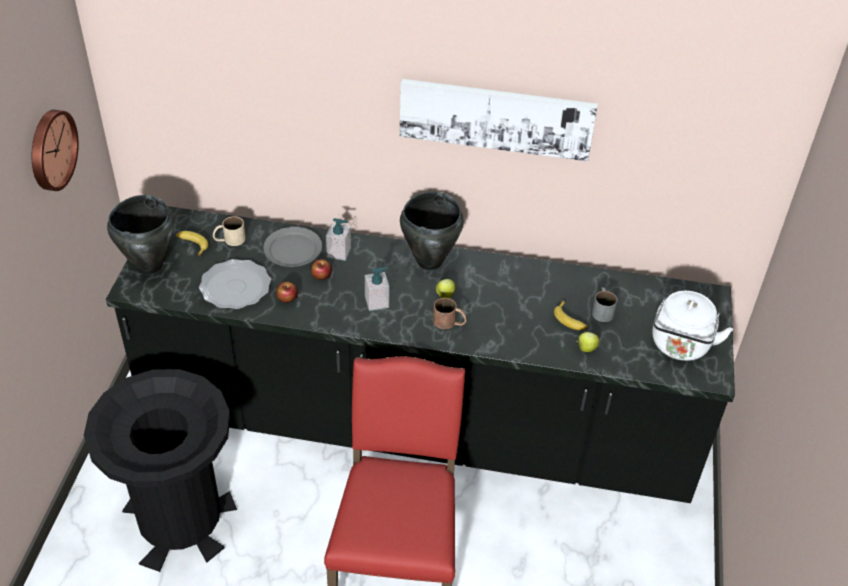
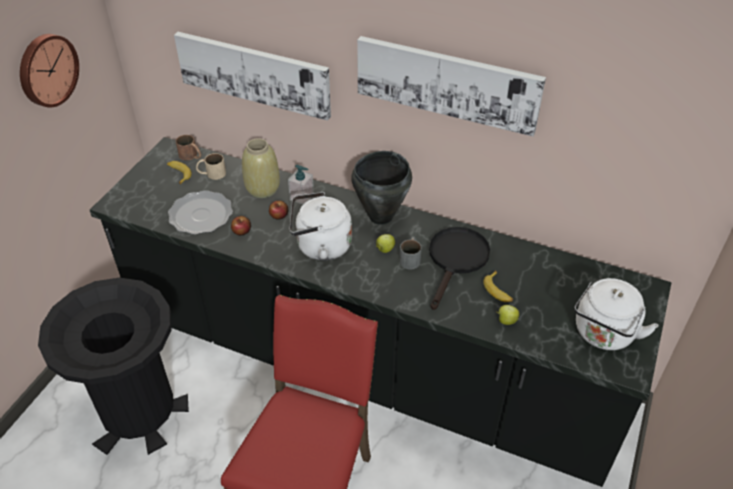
camera: 15 degrees right, 0 degrees up
(148, 266) = (135, 187): black cooking pot -> none
(275, 125) = (254, 73): none -> picture
(293, 249) = (262, 189): grey plate -> beige vase
(377, 302) = (320, 246): soap dispenser -> white kettle
(449, 322) = (381, 275): brown mug -> brown mug (191, 156)
(520, 296) = (456, 260): none -> black frying pan
(602, 309) = (532, 285): grey mug -> grey mug (410, 257)

